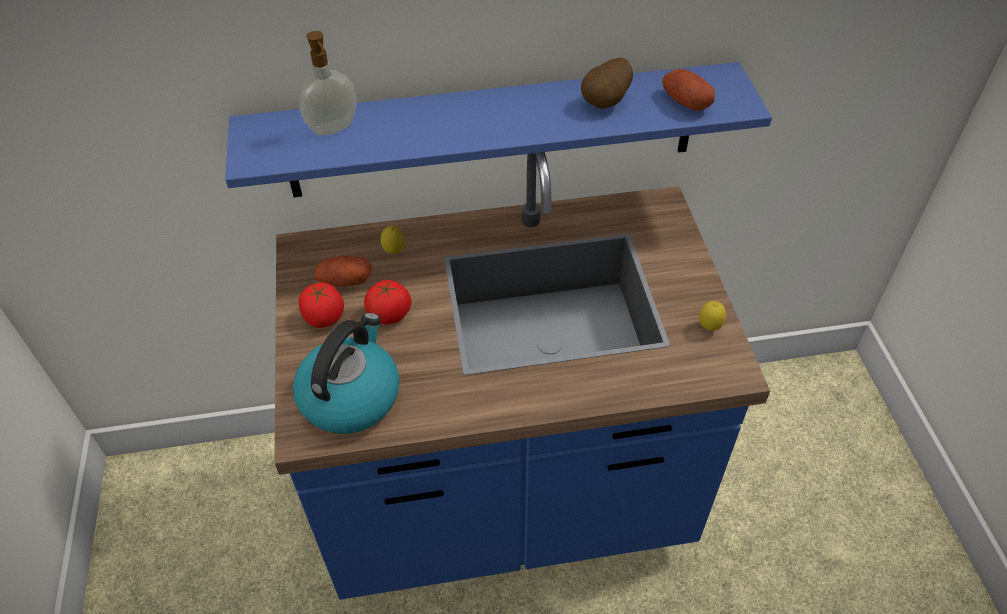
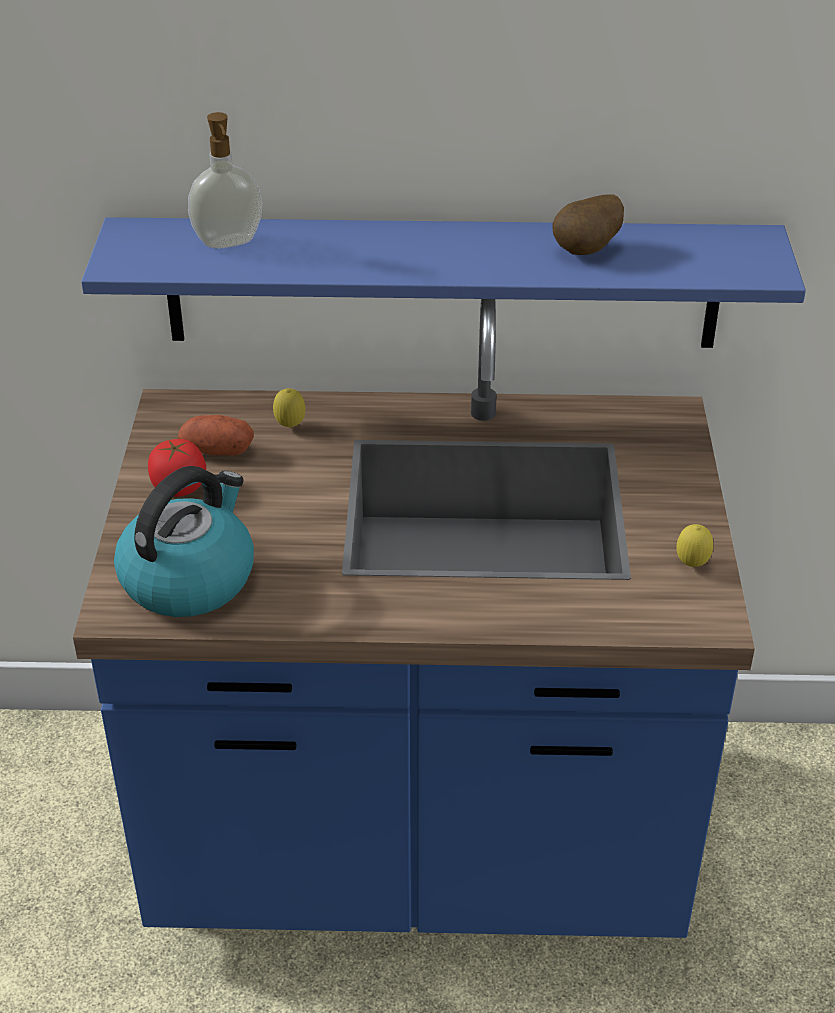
camera: 10 degrees right, 10 degrees down
(389, 314) = (264, 495): tomato -> none
(685, 102) = (693, 261): potato -> none

